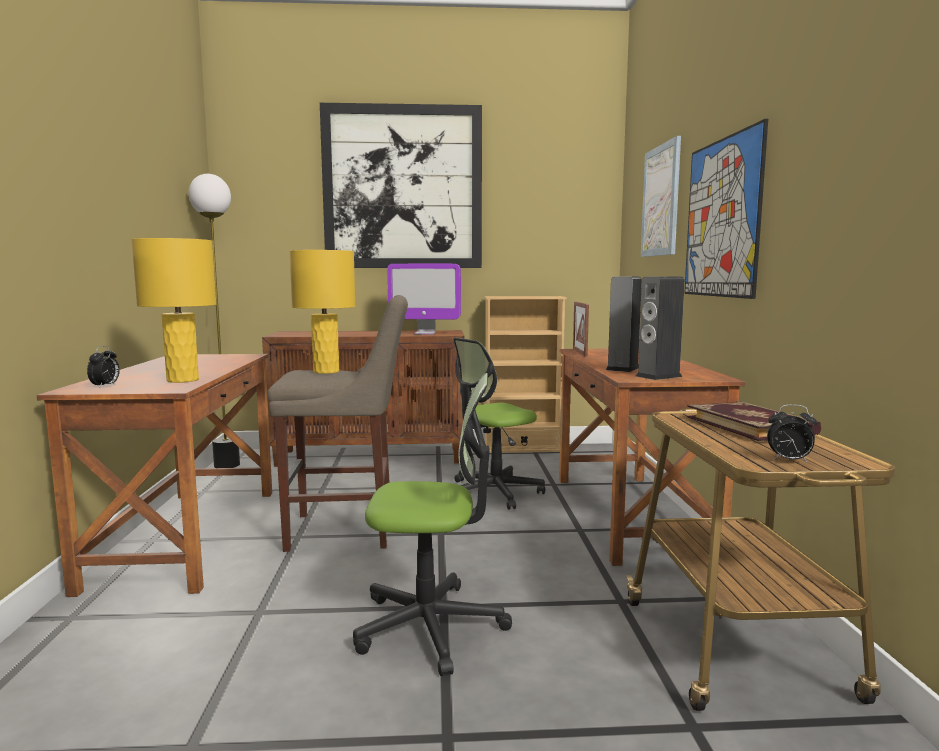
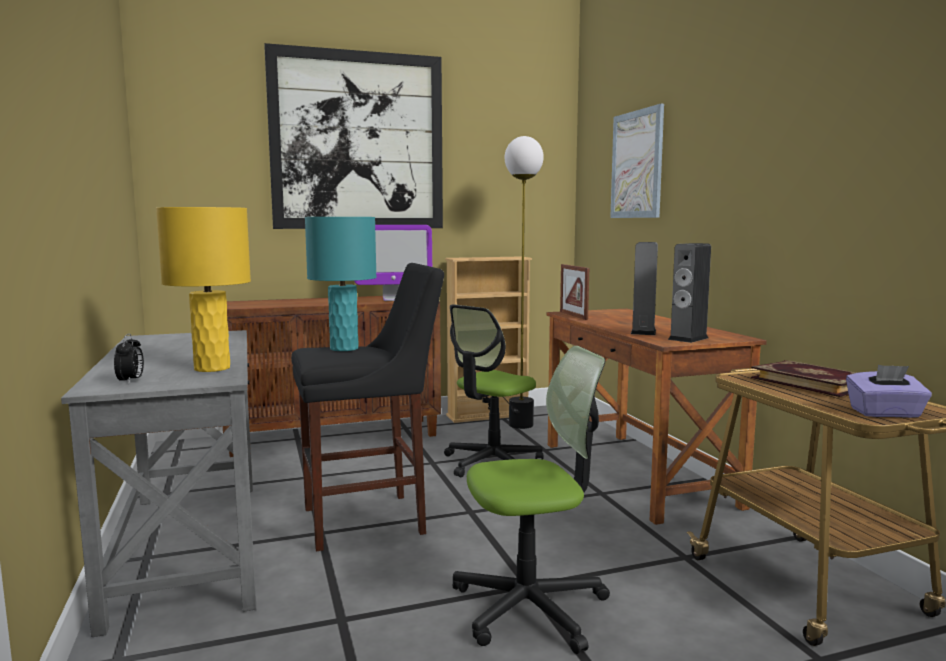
camera: 15 degrees left, 0 degrees up
(187, 536) = (188, 547): brown desk -> grey desk
(227, 465) = (170, 460): floor lamp -> floor lamp (521, 424)
(326, 371) = (344, 349): yellow table lamp -> turquoise table lamp
(348, 531) = (371, 520): beige stool -> black stool
(722, 218) = (724, 187): picture -> none
(789, 461) = (885, 413): alarm clock -> purple tissue box

